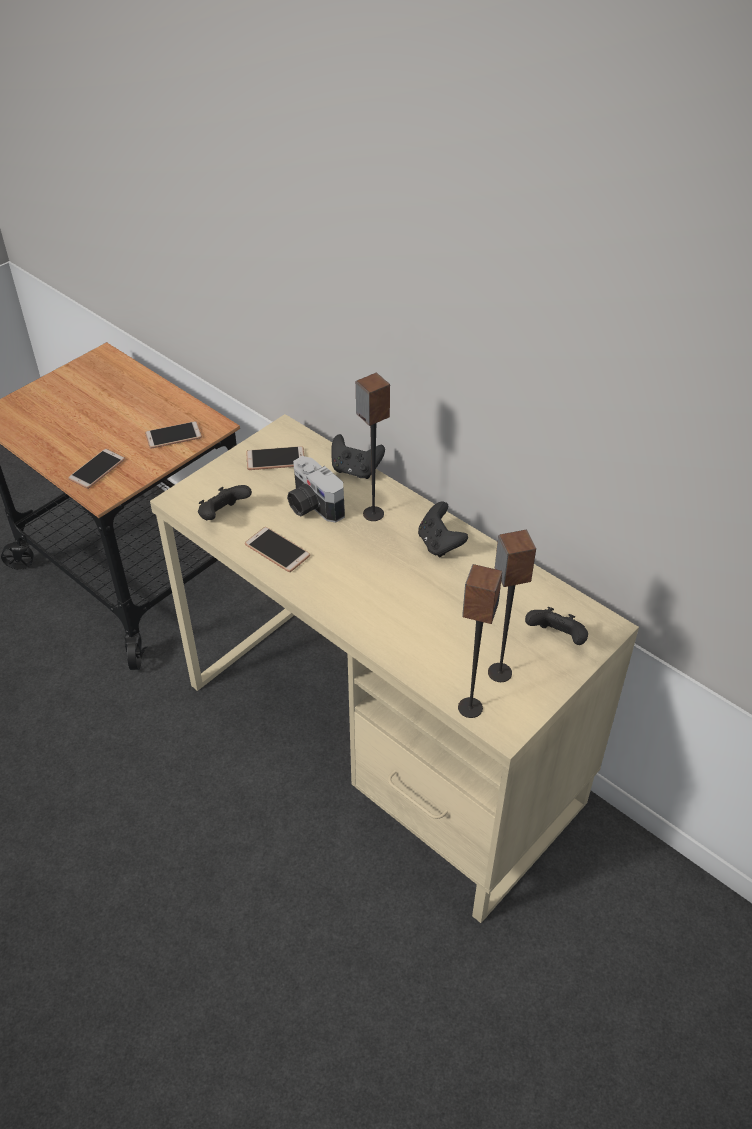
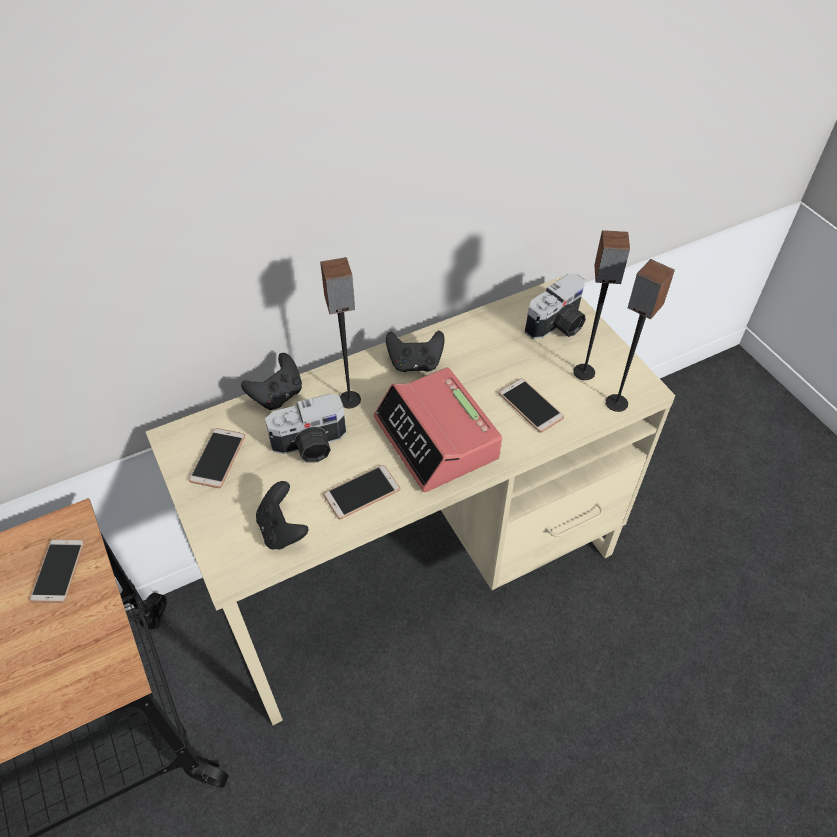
camera: 70 degrees left, 5 degrees up
(97, 469) = (62, 675): phone -> phone (530, 406)
(356, 582) = (437, 439): none -> alarm clock
(556, 638) = (558, 325): black game controller -> camera

